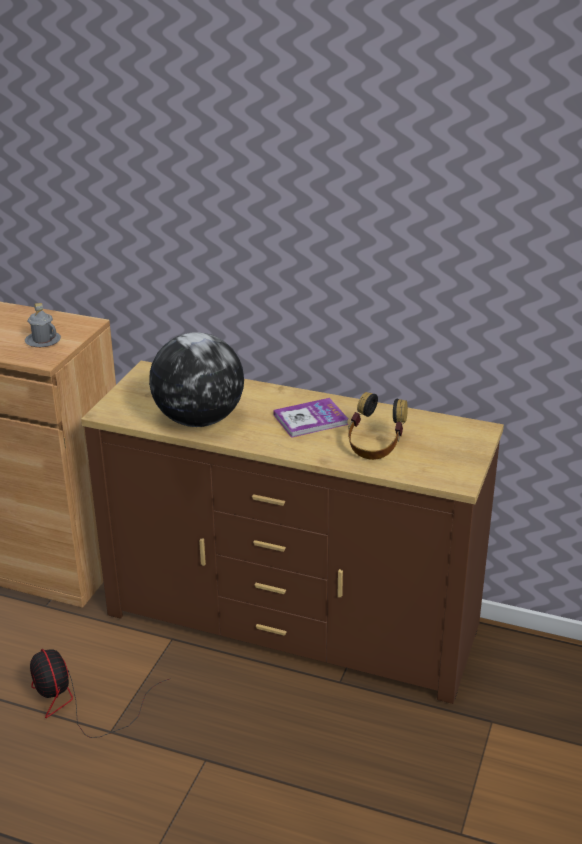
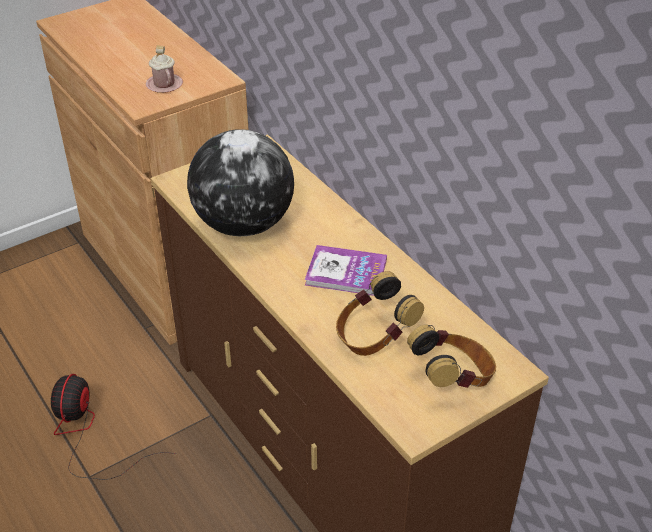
camera: 35 degrees right, 10 degrees up
(43, 341) = (164, 85): grey mug -> pink mug
(450, 447) = (453, 378): none -> headphones

